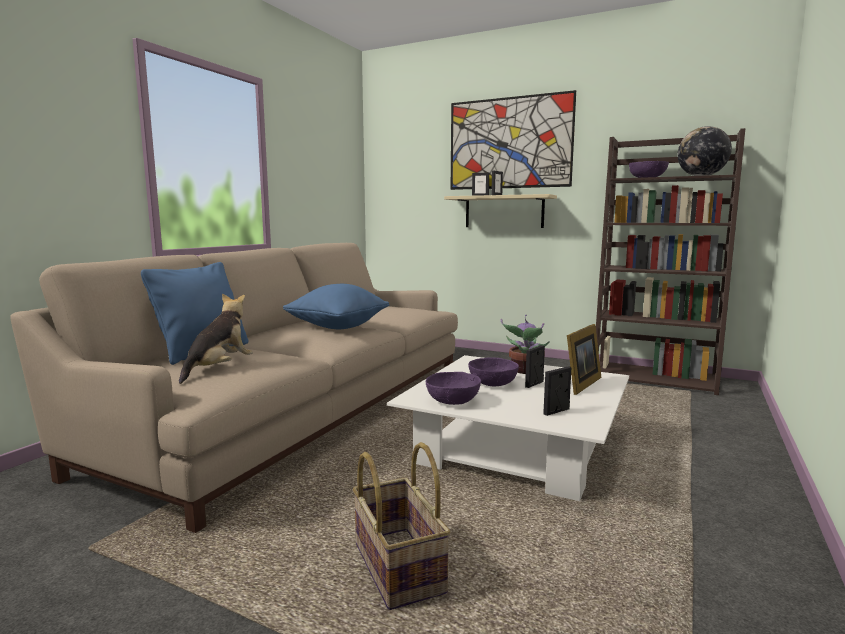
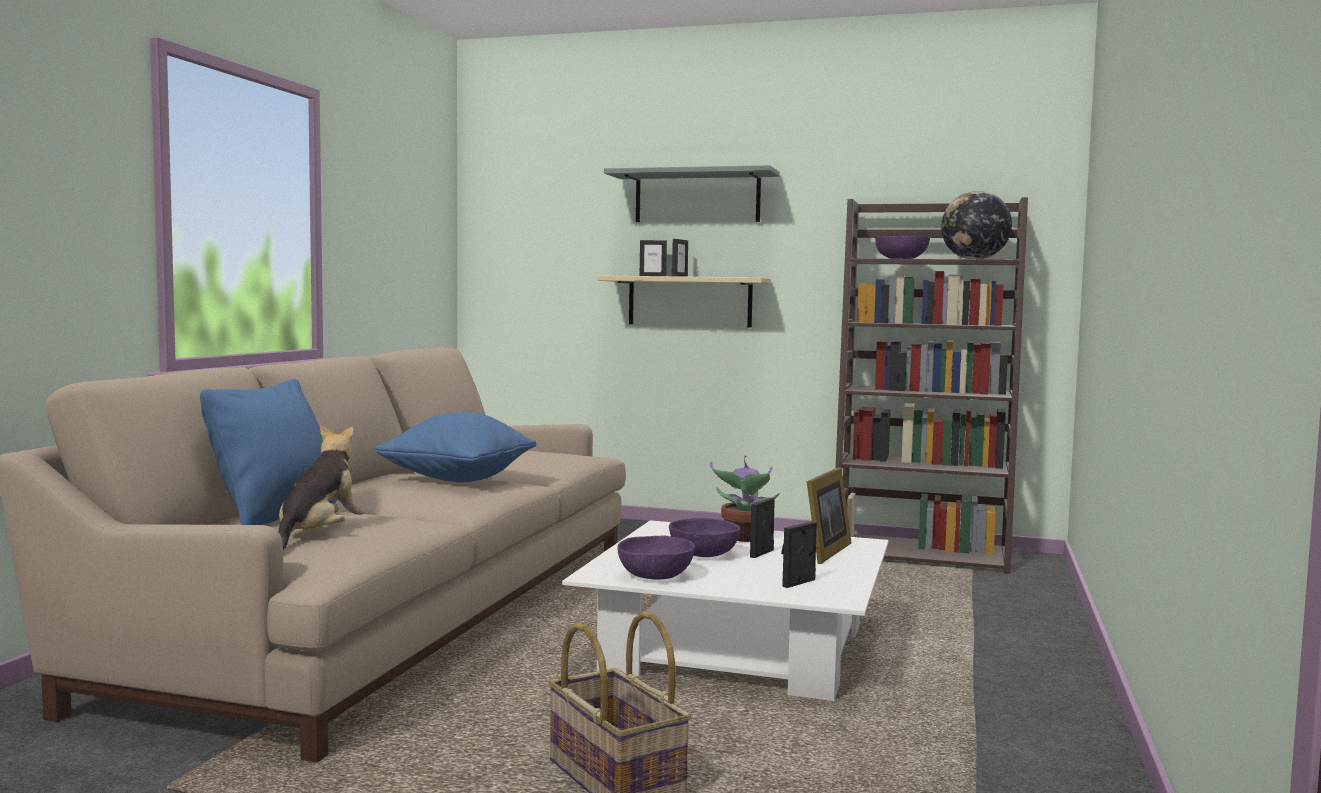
camera: 10 degrees left, 5 degrees down
(509, 143) = (697, 197): picture -> grey shelf

